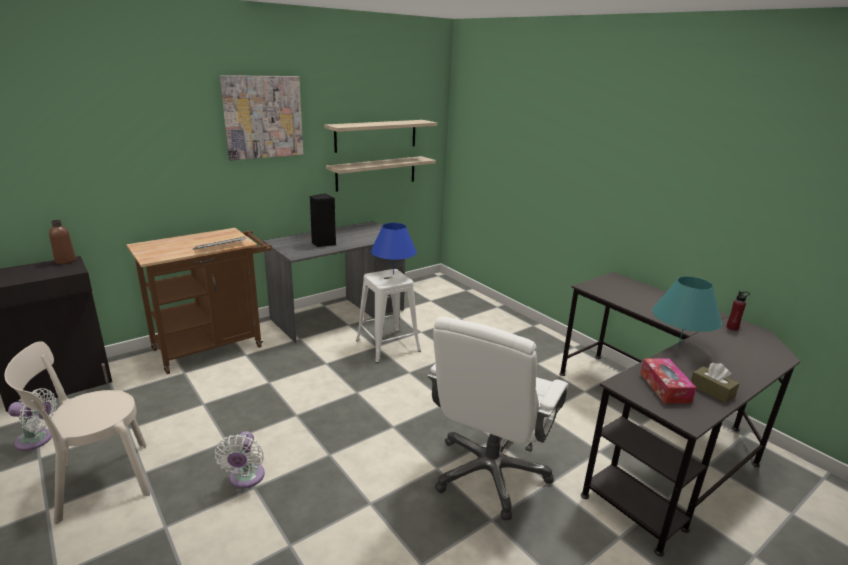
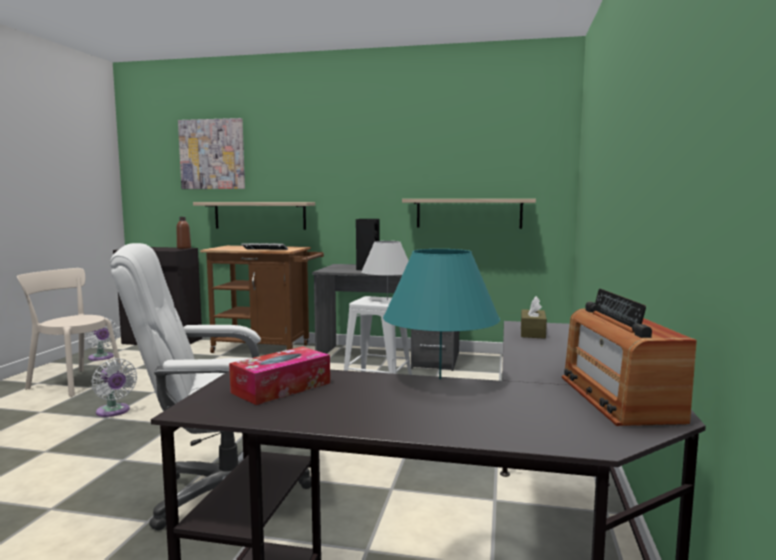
camera: 50 degrees right, 15 degrees down
(246, 479) = (114, 412): white fan -> white fan turned 90 degrees counterclockwise
(263, 117) = (346, 148): picture -> picture (212, 154)
(376, 135) = (469, 170): shelf -> shelf (260, 215)
(393, 274) = (387, 300): blue table lamp -> white table lamp
(712, 391) = (320, 411): brown tissue box -> brown tissue box (532, 332)
(732, 328) = (618, 398): red bottle -> radio

